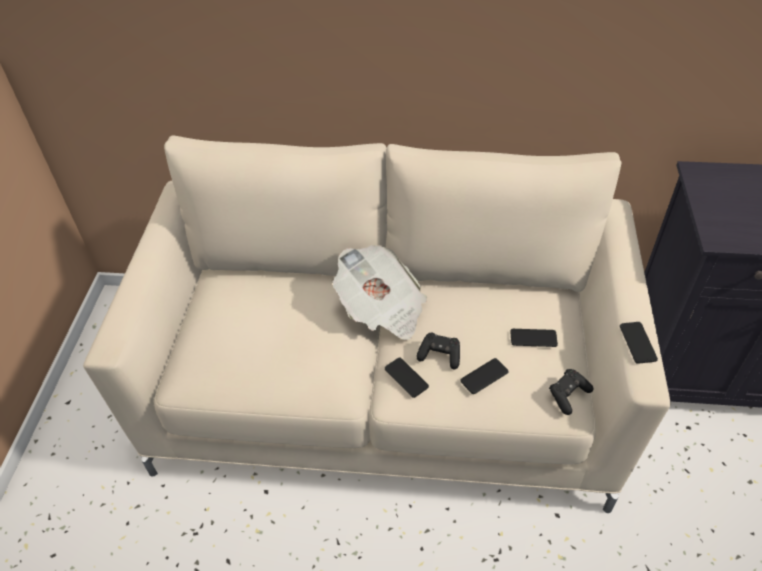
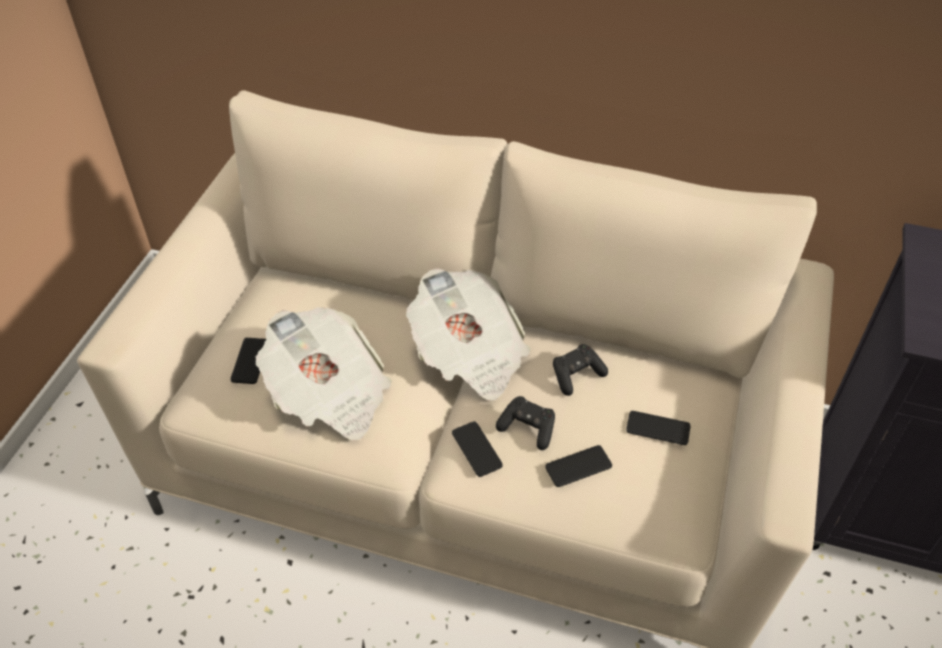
camera: 10 degrees right, 0 degrees up
(284, 357) = (329, 394): none -> newspaper
(568, 395) = (684, 512): black game controller -> black game controller (576, 375)
(637, 343) = (788, 459): phone -> phone (250, 361)

